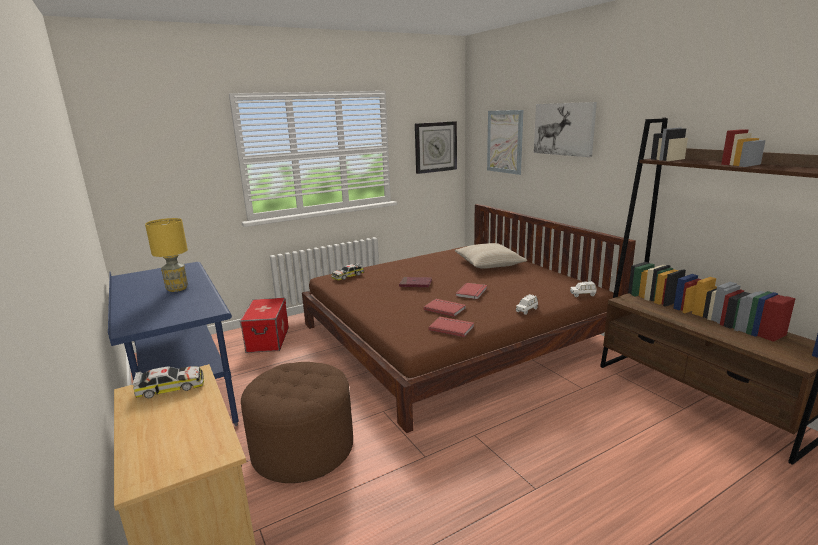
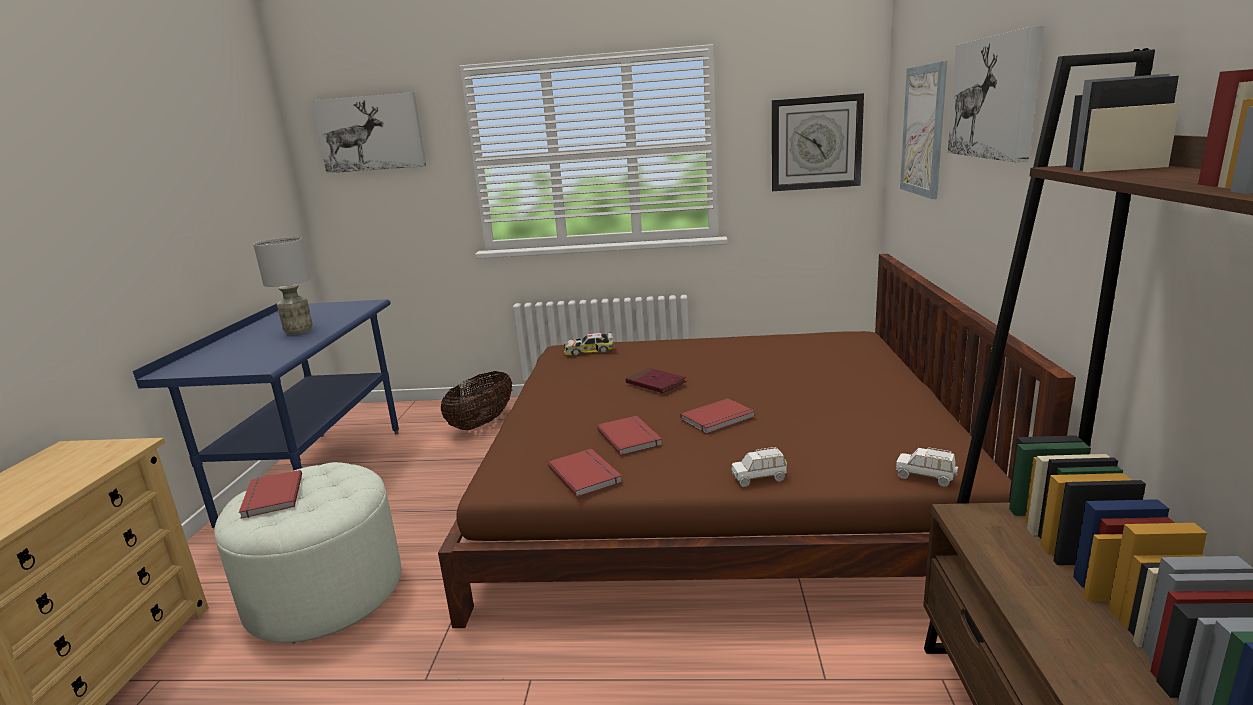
camera: 35 degrees right, 0 degrees up
(157, 139) = (371, 133): none -> picture
(171, 387) = (86, 455): toy car -> none
(176, 289) = (298, 331): yellow table lamp -> grey table lamp
(268, 339) = (482, 423): storage box -> basket
(278, 389) = (270, 497): none -> red book
(303, 448) = (325, 592): brown ottoman -> white ottoman
(489, 263) = (835, 371): beige pillow -> none

